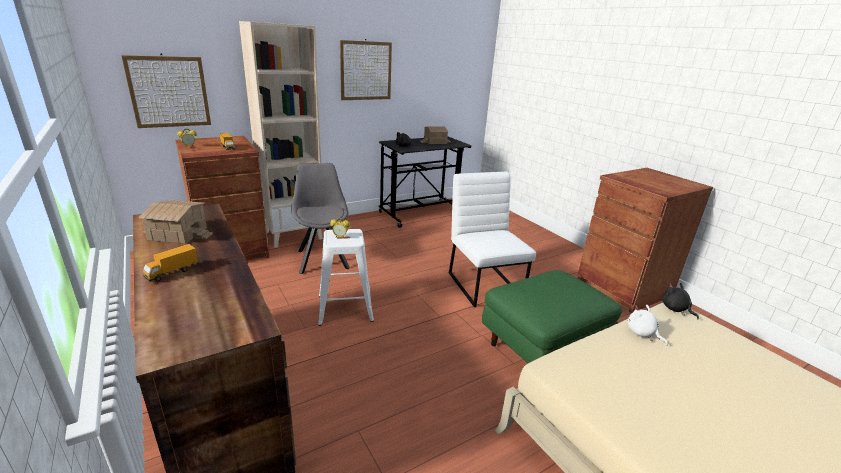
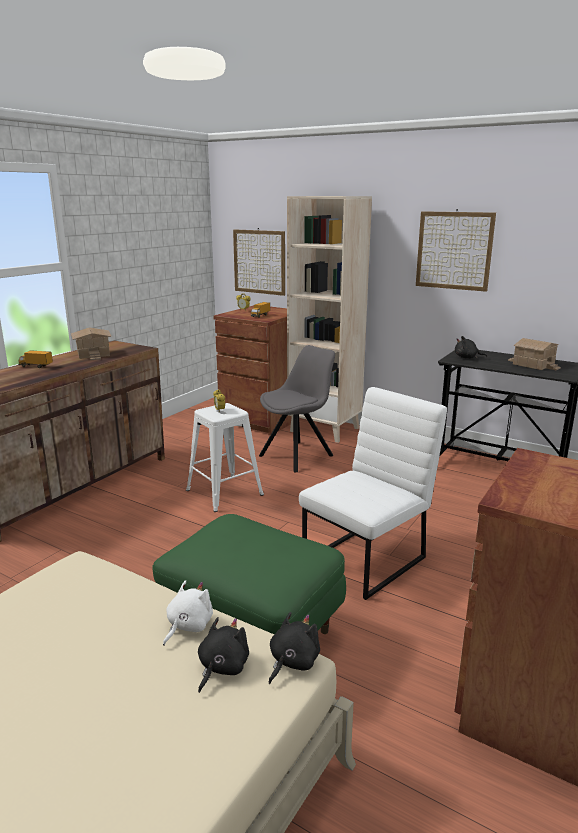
camera: 65 degrees right, 5 degrees down
(682, 331) = (222, 667): none -> black plush toy

